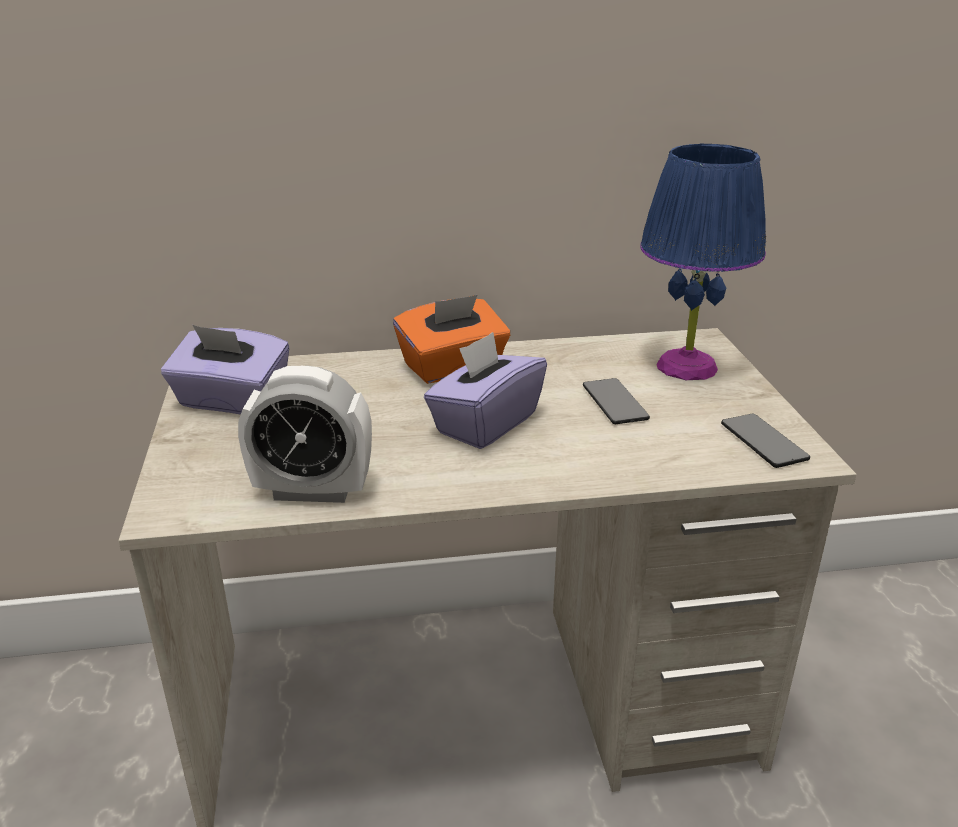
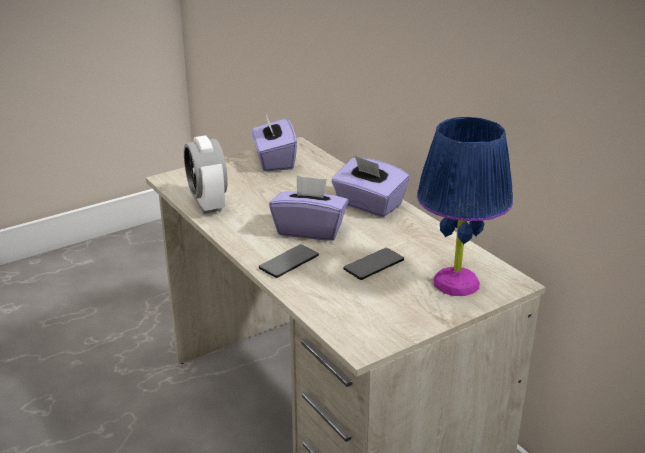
camera: 65 degrees right, 0 degrees up
(453, 368) = (369, 205): orange tissue box -> purple tissue box
(763, 442) = (368, 327): phone -> phone (289, 262)

